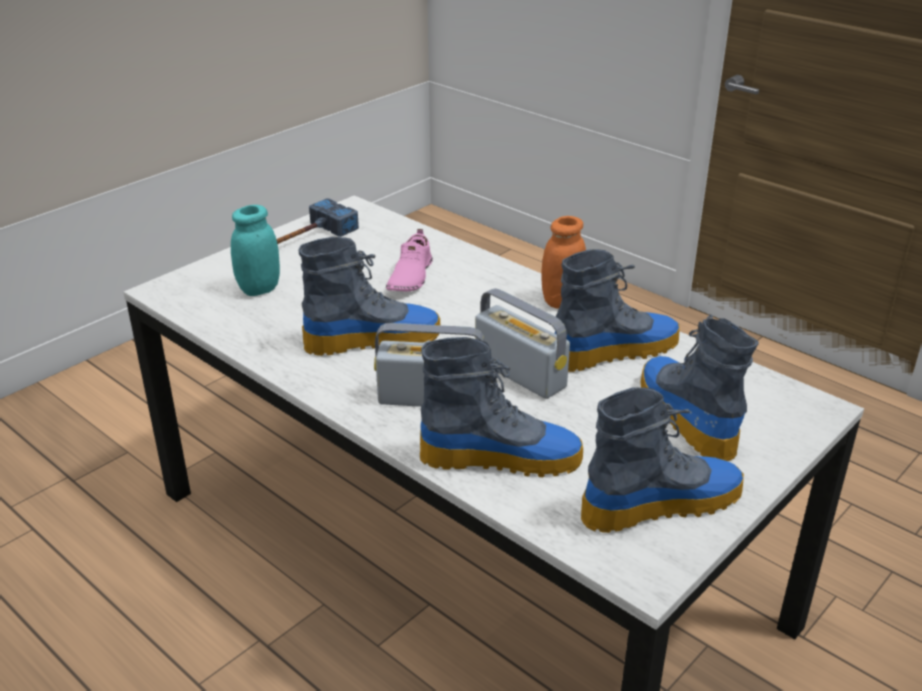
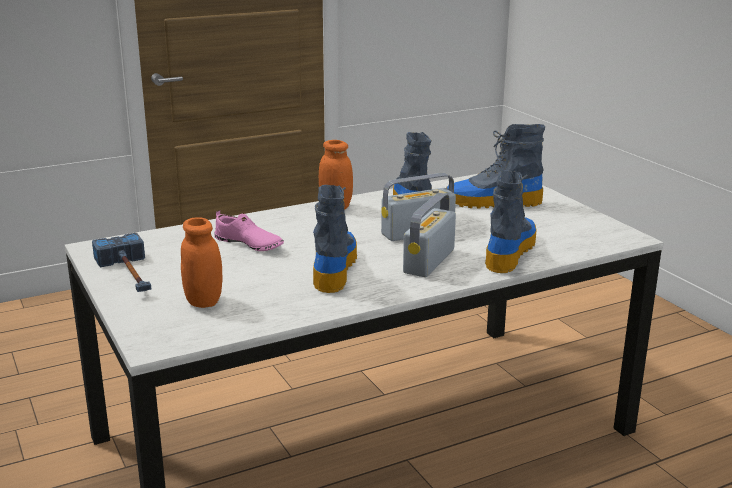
camera: 70 degrees left, 10 degrees down
(259, 289) = (203, 301): turquoise jar -> orange jar
(661, 504) = (571, 223): boot -> none

